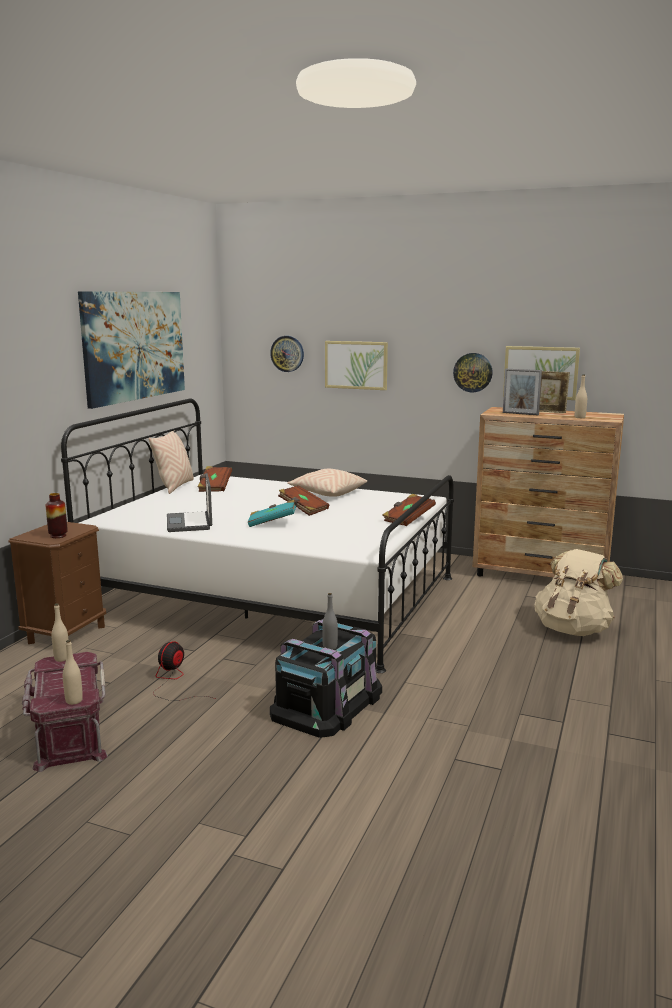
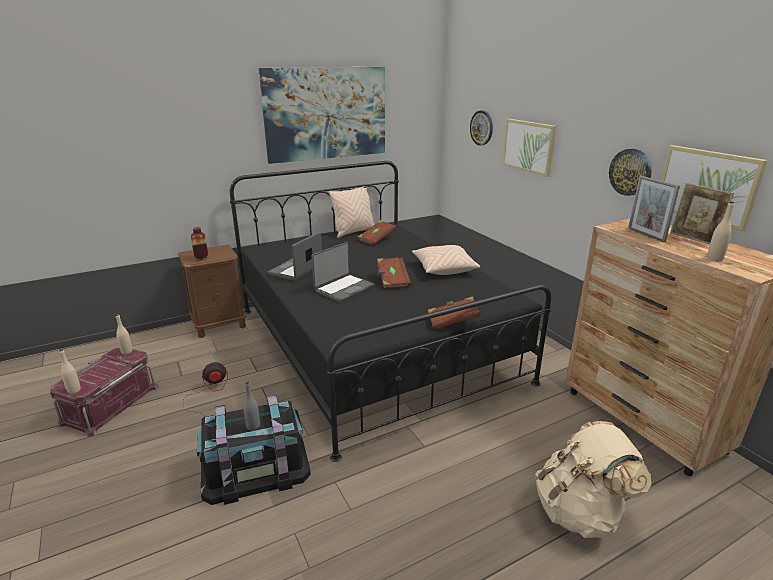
camera: 40 degrees right, 10 degrees up
(272, 523) = (343, 288): turquoise book -> laptop
(274, 595) = (374, 343): white bed -> black bed

